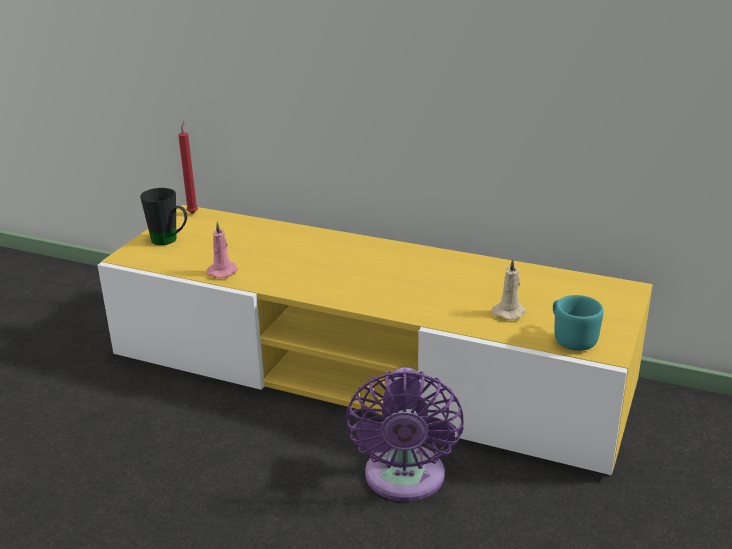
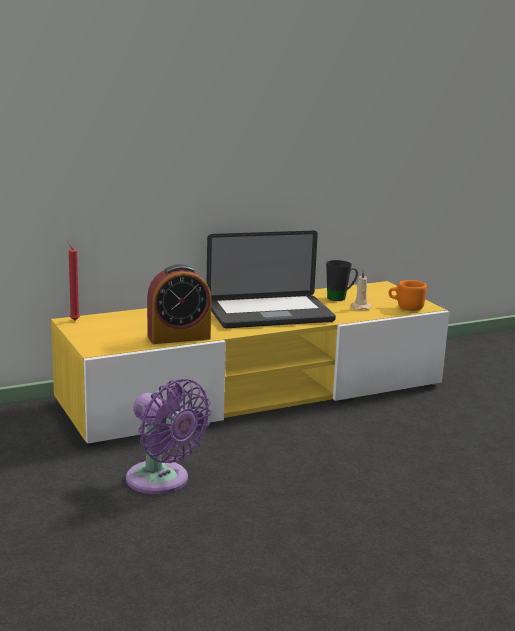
camera: 50 degrees left, 10 degrees down
(170, 241) = (101, 336): black mug -> black mug (340, 297)
(223, 271) = (179, 337): pink candle -> alarm clock
(378, 278) = (270, 314): none -> laptop
(404, 480) = (366, 423): purple fan -> purple fan (162, 481)
(571, 338) = (406, 307): turquoise mug -> orange mug

